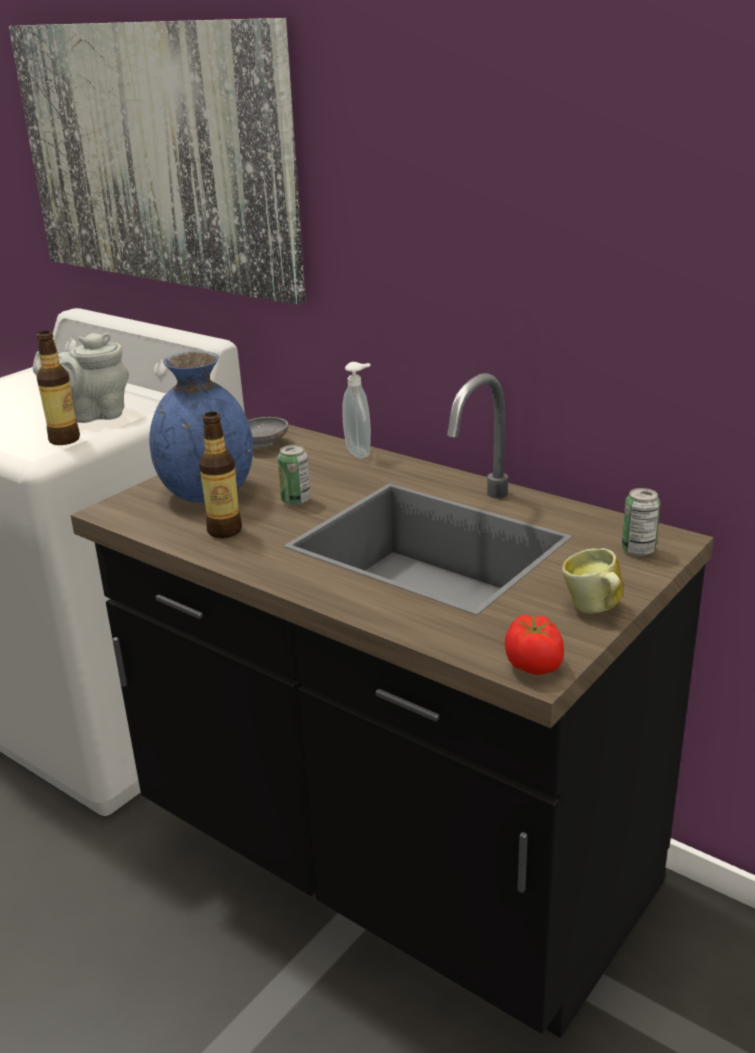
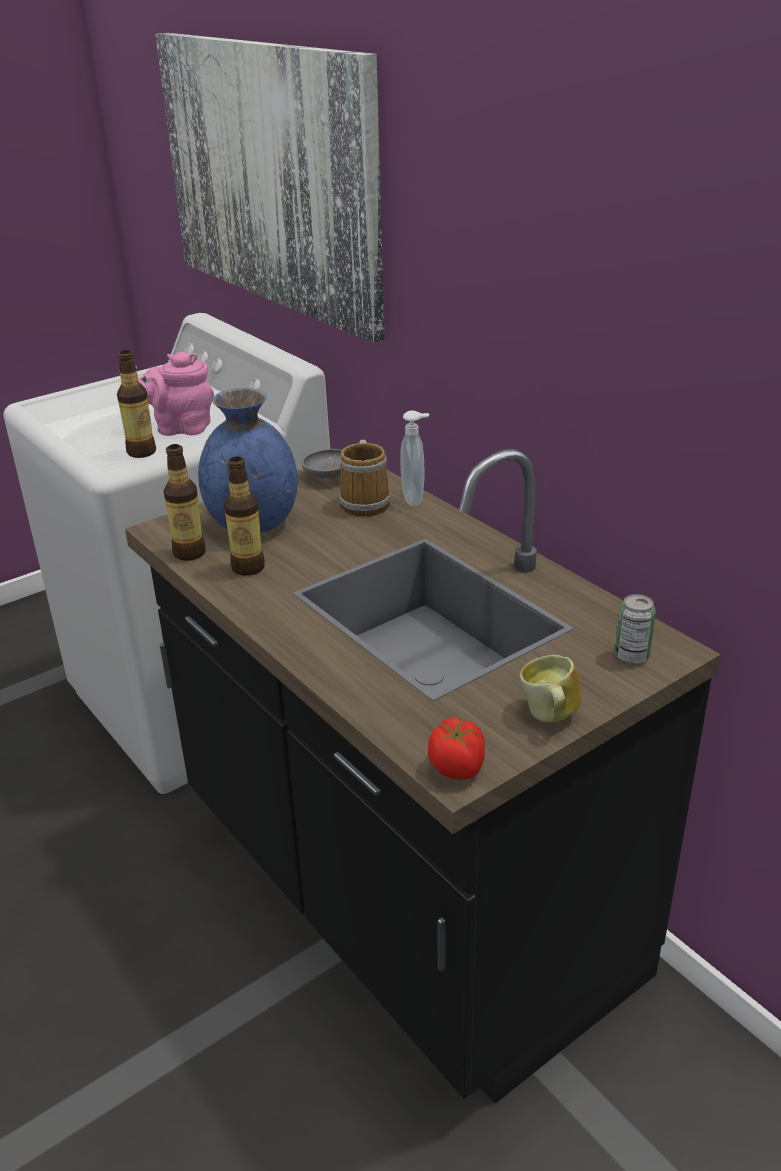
camera: 15 degrees right, 5 degrees up
(93, 415) = (179, 428): grey teapot -> pink teapot
(154, 526) = (189, 553): none -> bottle
(296, 500) = (328, 544): can -> none
(313, 461) = (366, 502): none -> mug

